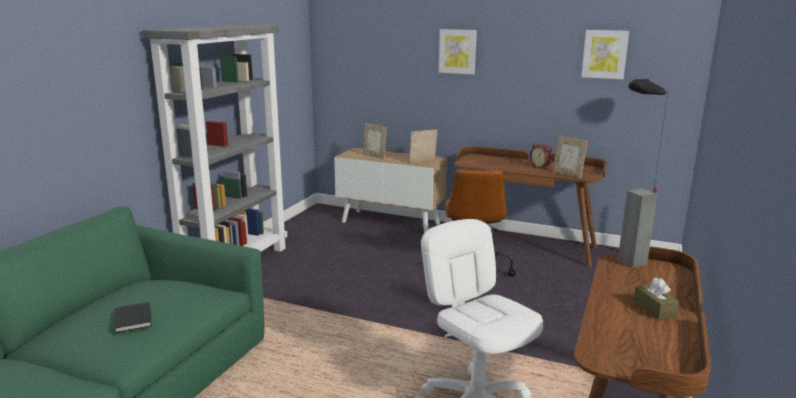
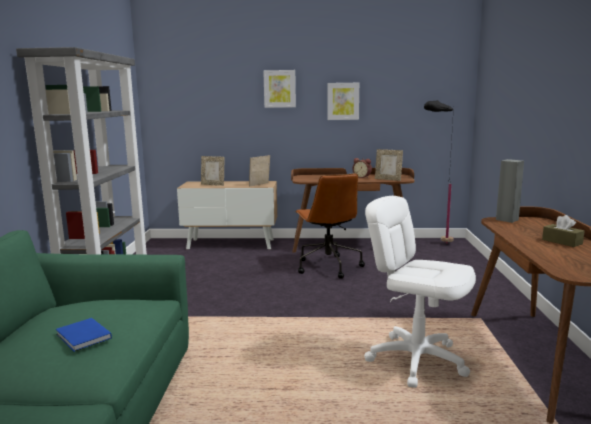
camera: 20 degrees left, 5 degrees down
(132, 320) = (83, 337): black book -> blue book
(604, 54) = (400, 84): picture -> picture (343, 101)

